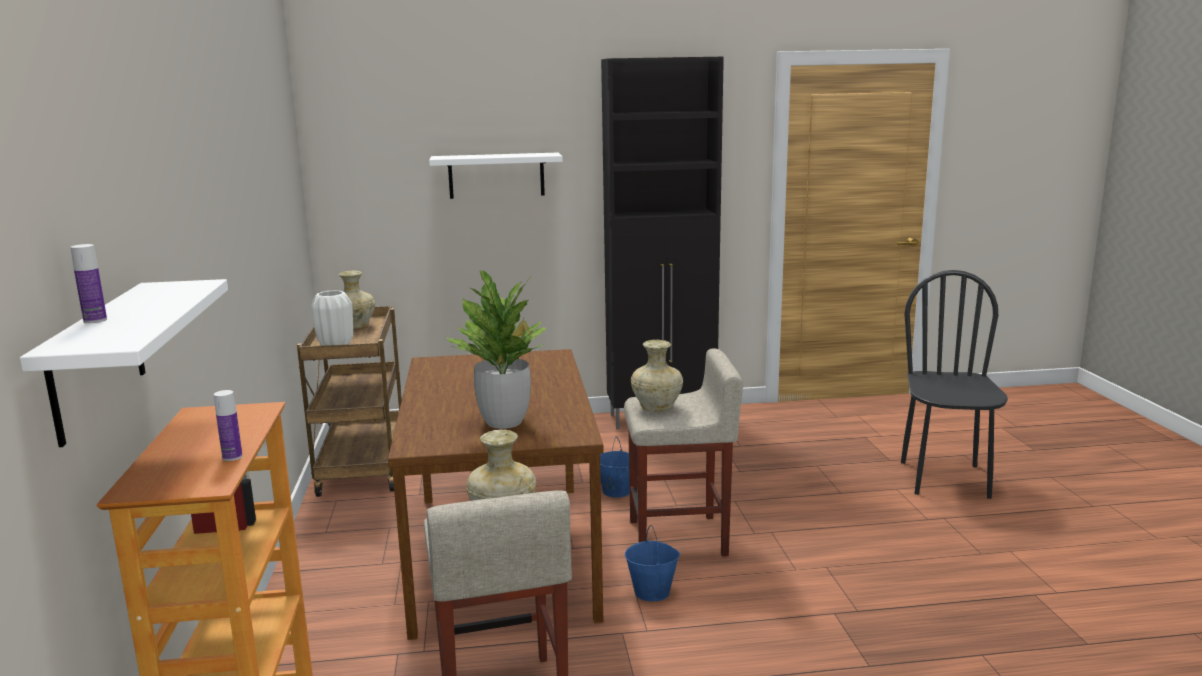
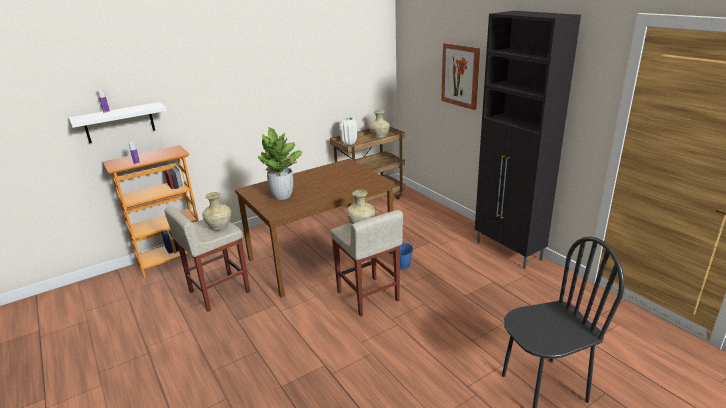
camera: 65 degrees right, 10 degrees up
(496, 175) = (460, 75): white shelf -> picture
(652, 592) = (312, 303): blue bucket -> none

